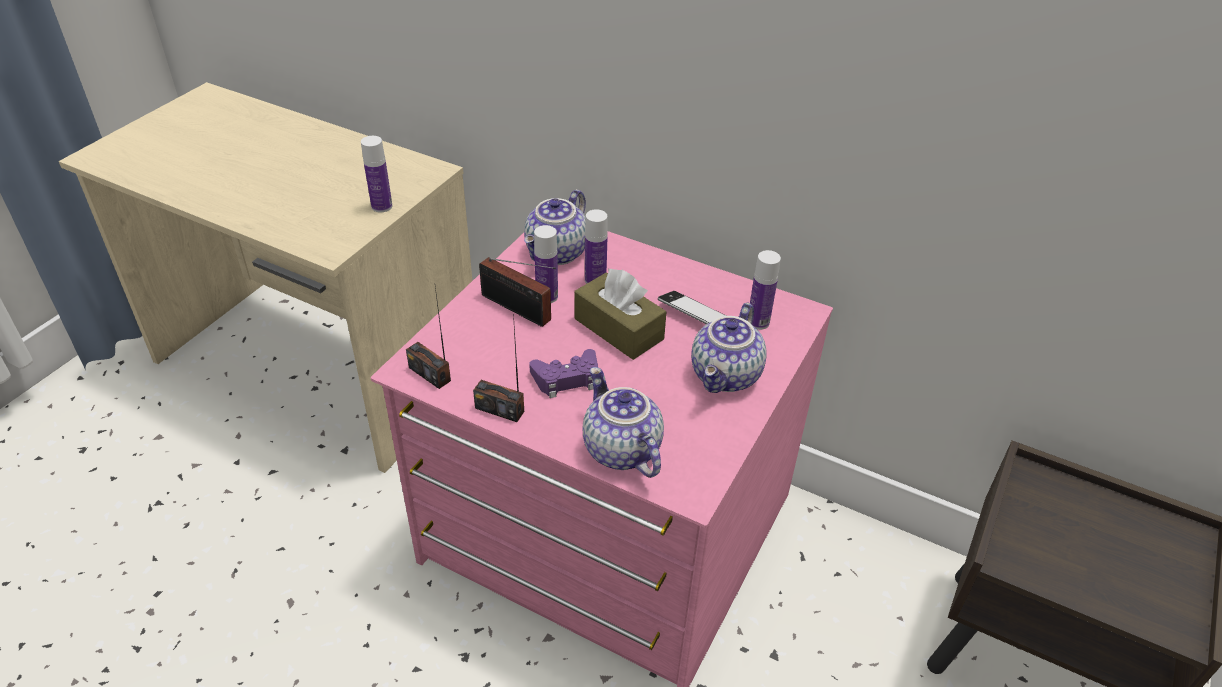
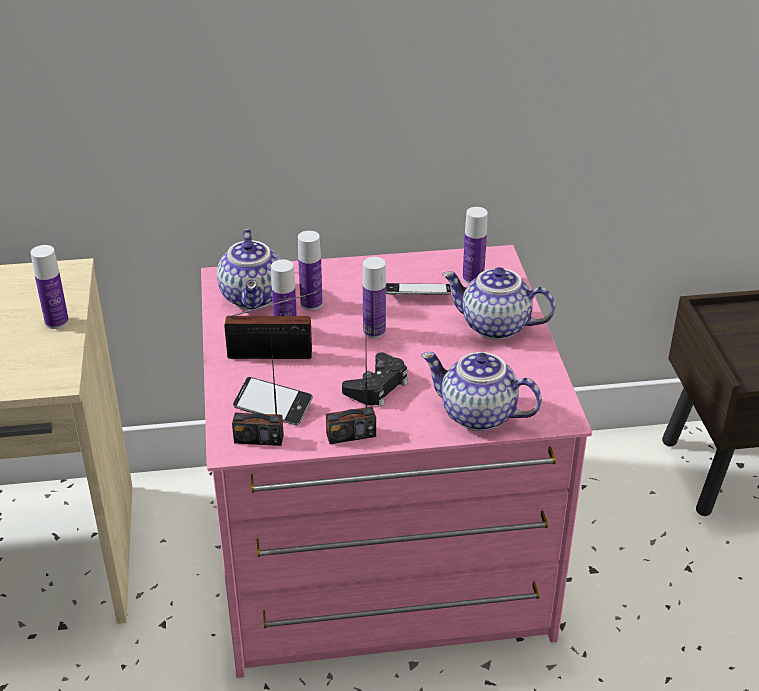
camera: 35 degrees left, 5 degrees down
(469, 352) = (273, 406): none -> phone
(567, 379) = (377, 386): purple game controller -> black game controller
(618, 329) = (374, 331): brown tissue box -> bottle
(727, 376) = (494, 327): teapot -> teapot turned 120 degrees clockwise

